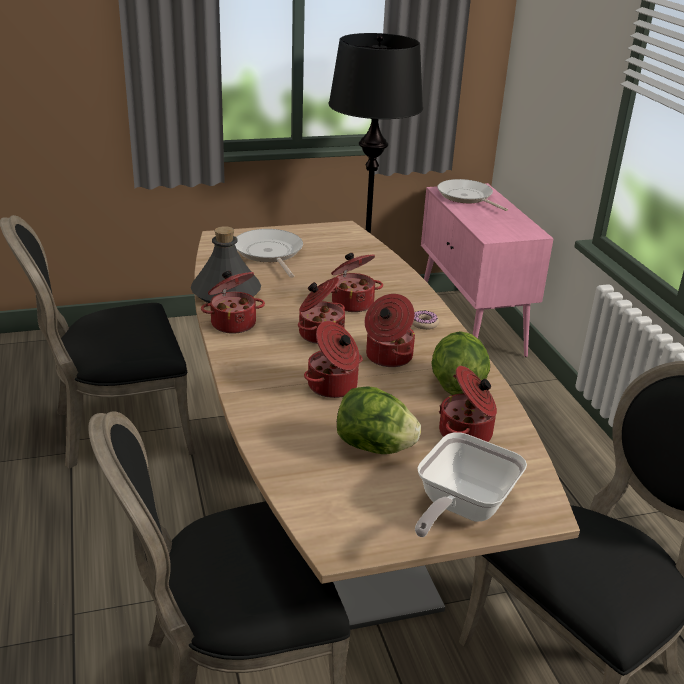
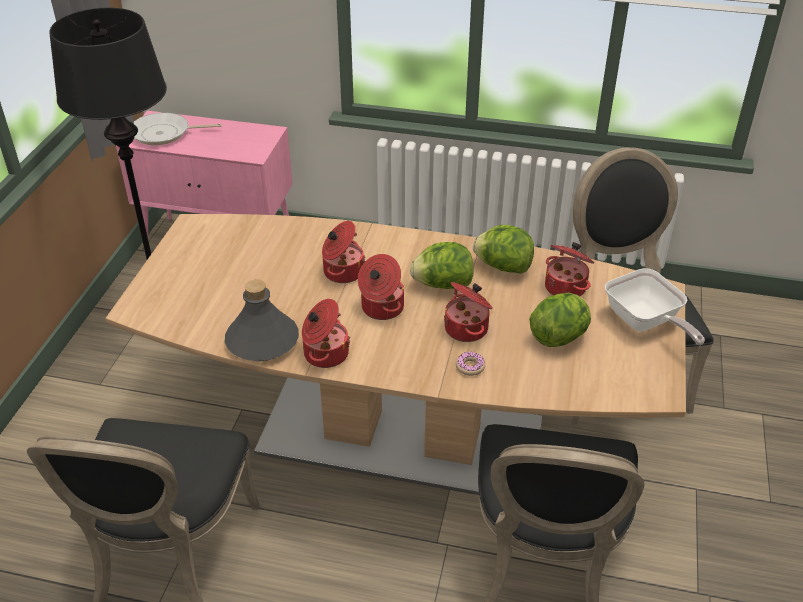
camera: 60 degrees left, 10 degrees up
(269, 253) = (203, 288): frying pan -> none
(387, 357) = (442, 285): cooking pot -> lettuce
(424, 324) = (406, 247): donut -> donut (470, 367)

